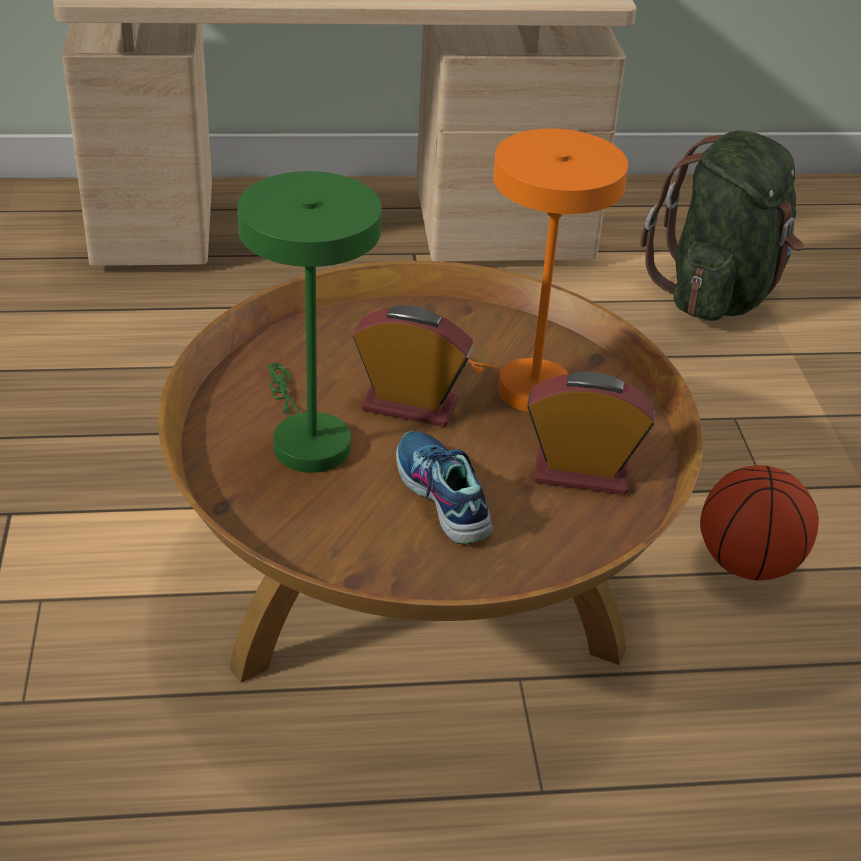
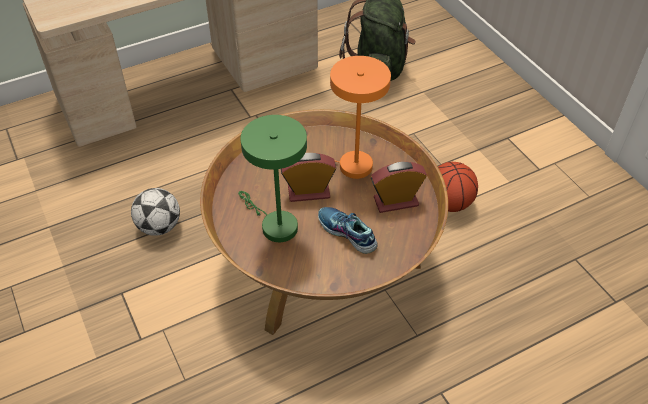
camera: 20 degrees left, 10 degrees up
(147, 429) = (159, 227): none -> football

